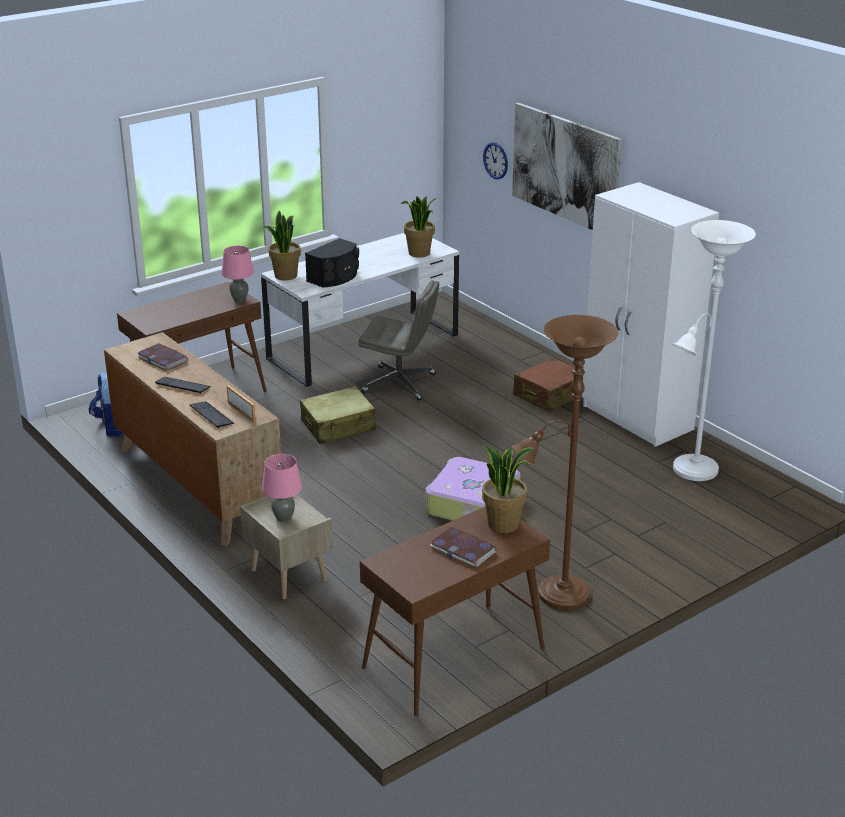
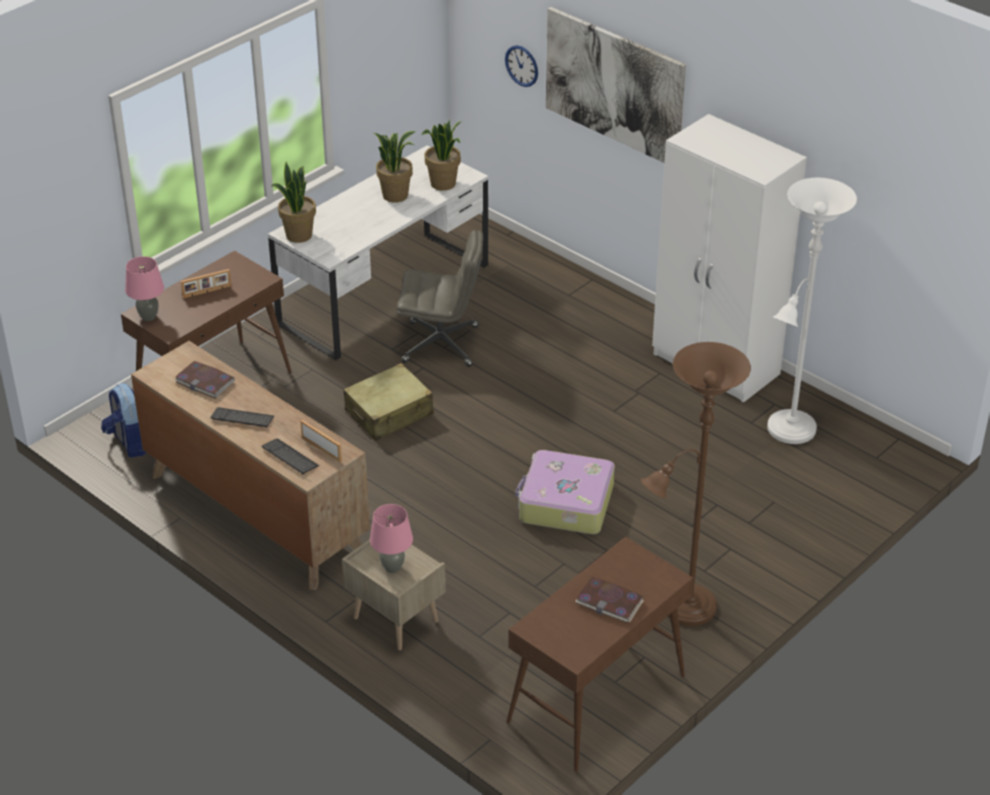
camera: 10 degrees left, 10 degrees up
(194, 305) = (207, 292): none -> picture frame
(239, 299) = (257, 278): pink table lamp -> pink table lamp (148, 316)
(335, 277) = (357, 232): black speaker -> none
(503, 524) = (641, 564): potted plant -> potted plant (395, 195)
(550, 395) = (613, 343): brown suitcase -> none

